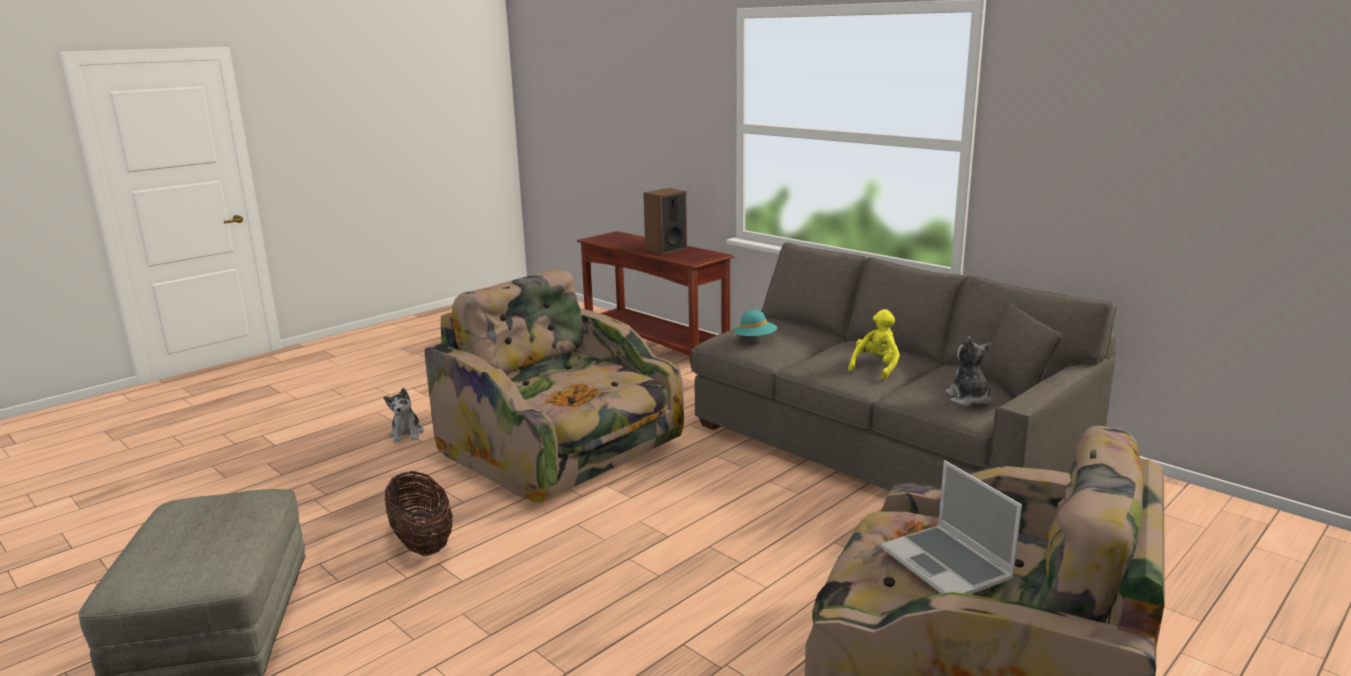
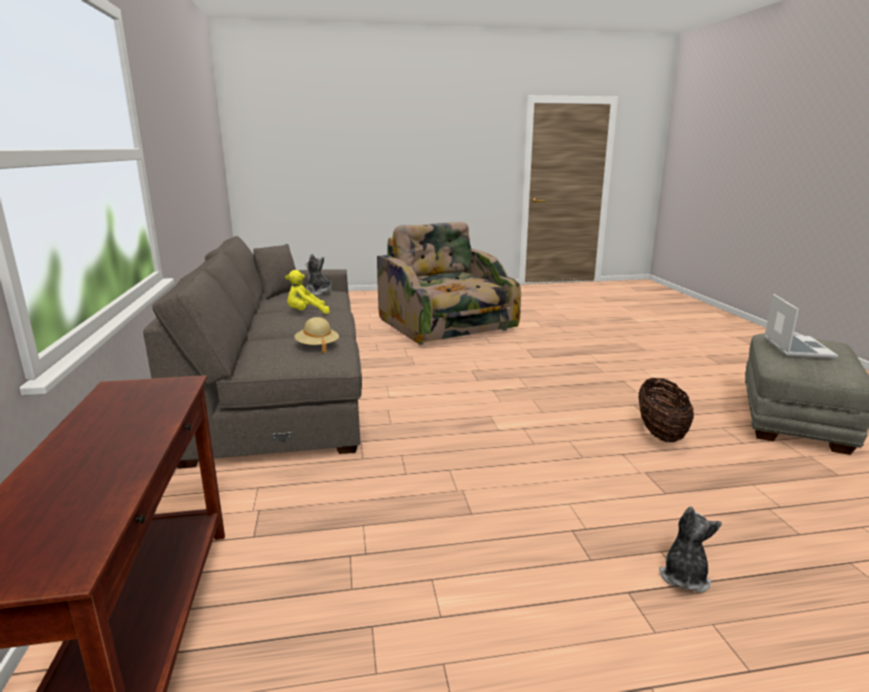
camera: 145 degrees left, 0 degrees up
(564, 452) = (505, 471): armchair -> none
(665, 249) = (110, 433): speaker -> none
(755, 339) = (317, 346): turquoise hat -> beige hat
(948, 565) = (455, 280): laptop -> laptop (796, 347)
(969, 399) = (318, 293): plush toy -> plush toy turned 105 degrees clockwise

